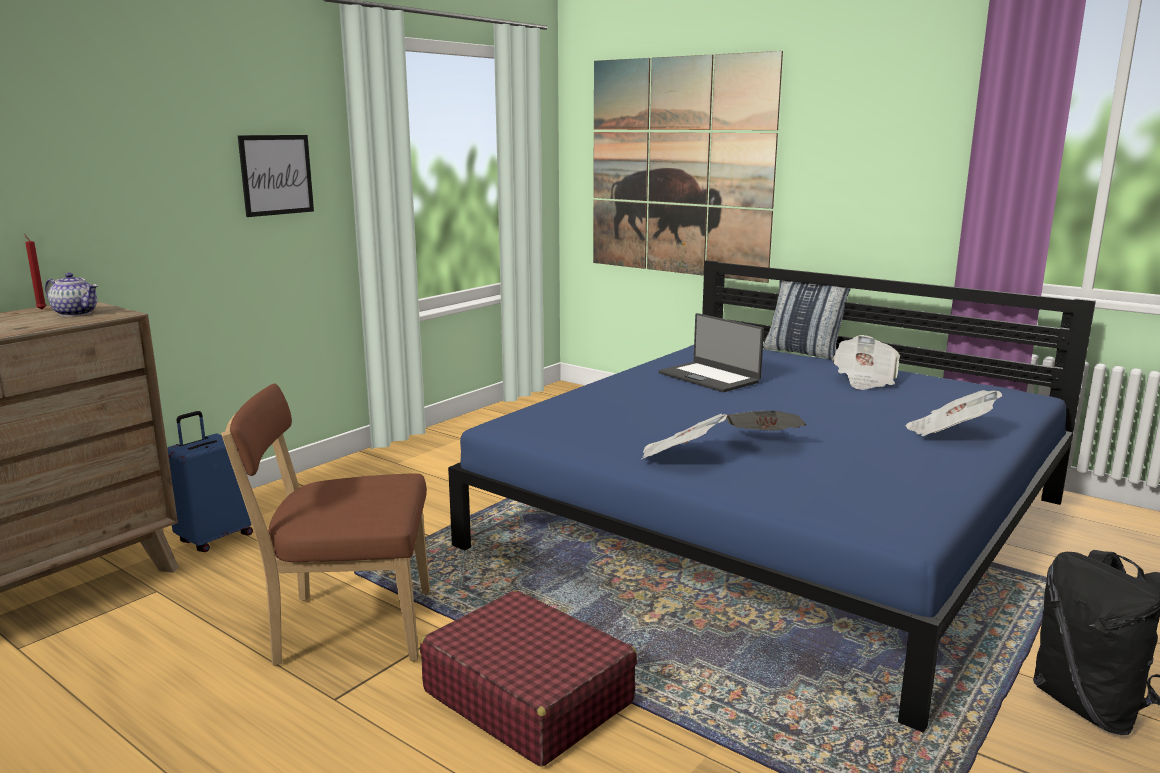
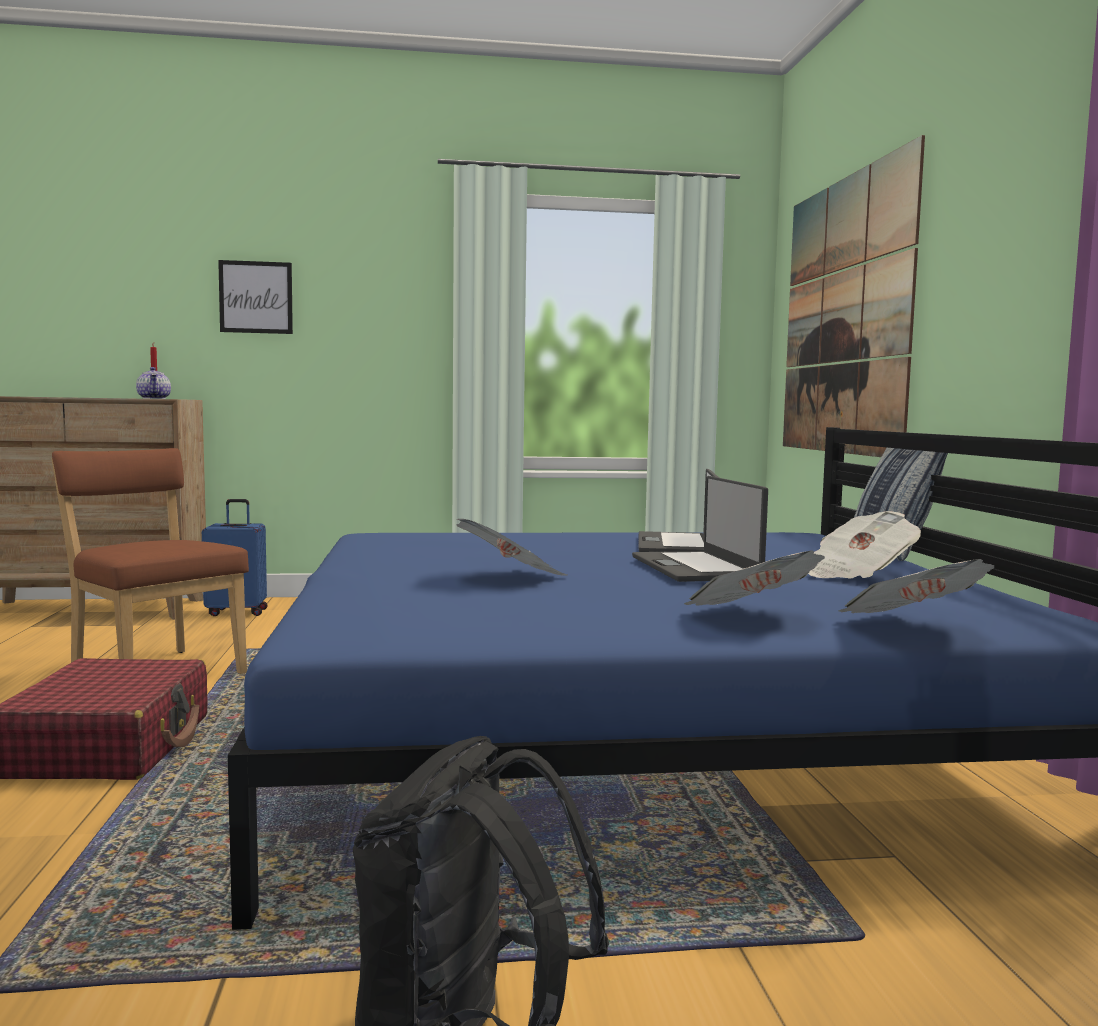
camera: 45 degrees right, 10 degrees down
(276, 175) = (386, 318): picture -> picture (256, 297)
(680, 458) = (396, 569): newspaper -> newspaper (911, 627)
(805, 400) = (696, 568): none -> laptop

